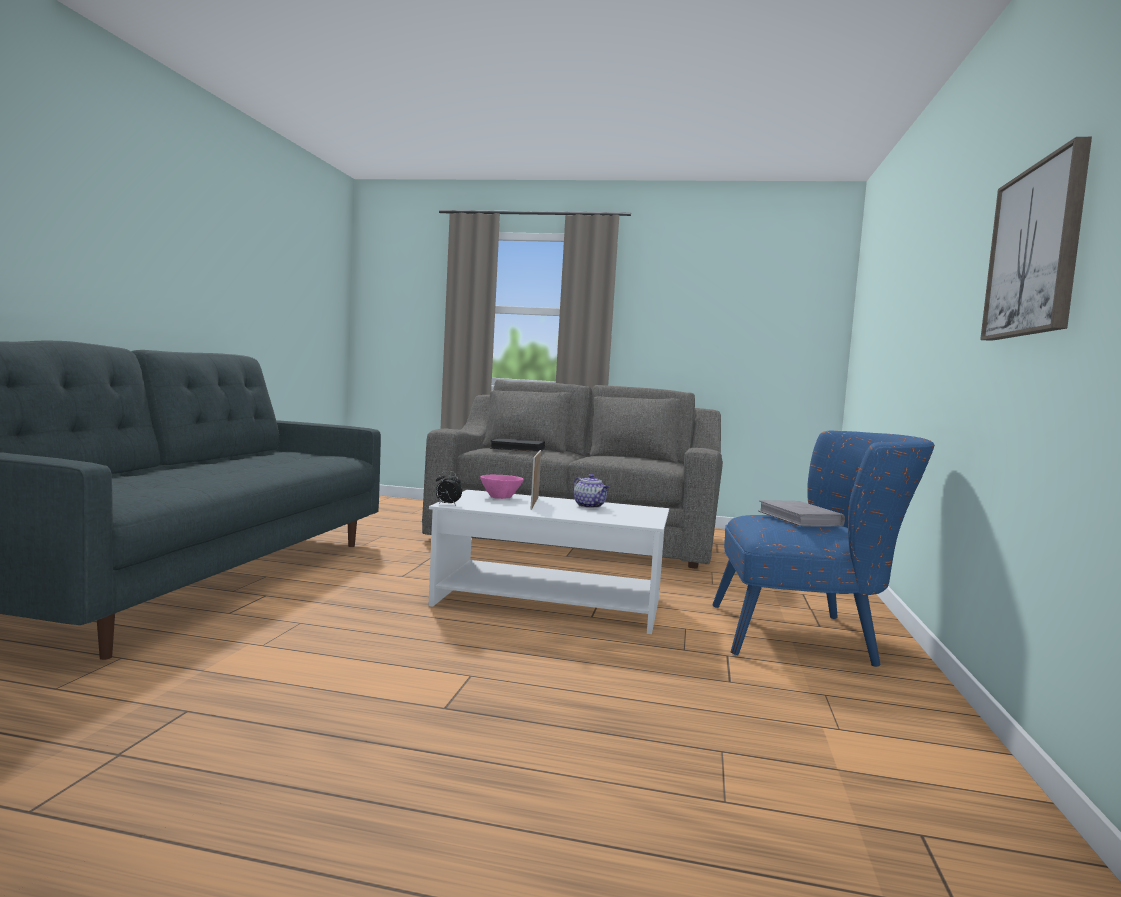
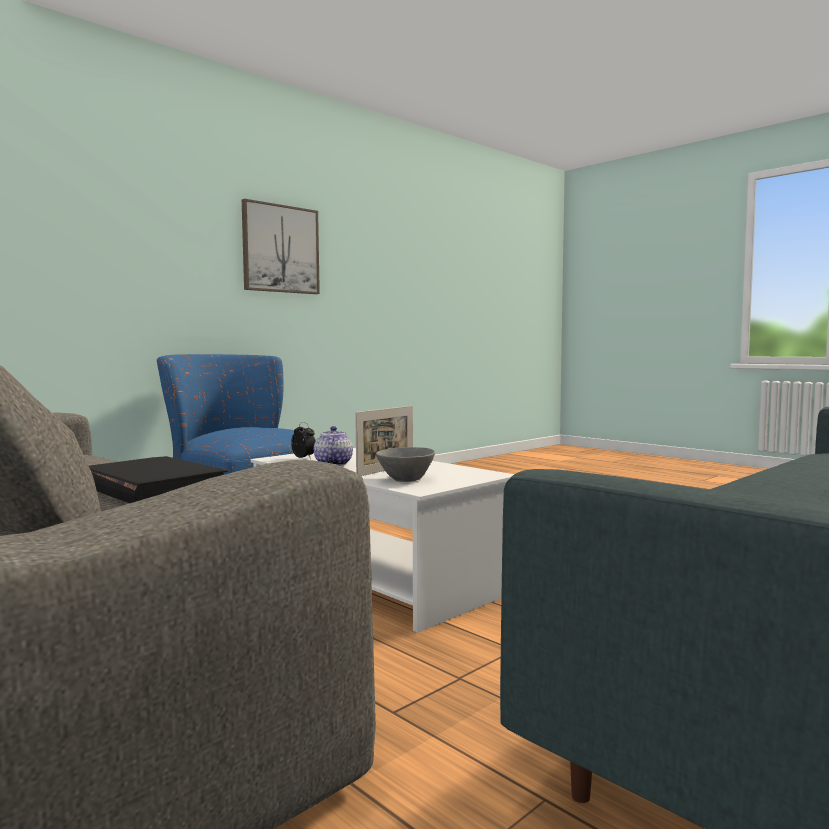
camera: 145 degrees left, 0 degrees up
(447, 504) = (495, 474): alarm clock -> alarm clock (304, 458)
(502, 497) = (404, 479): pink bowl -> grey bowl
(799, 518) = (248, 427): grey book -> none

